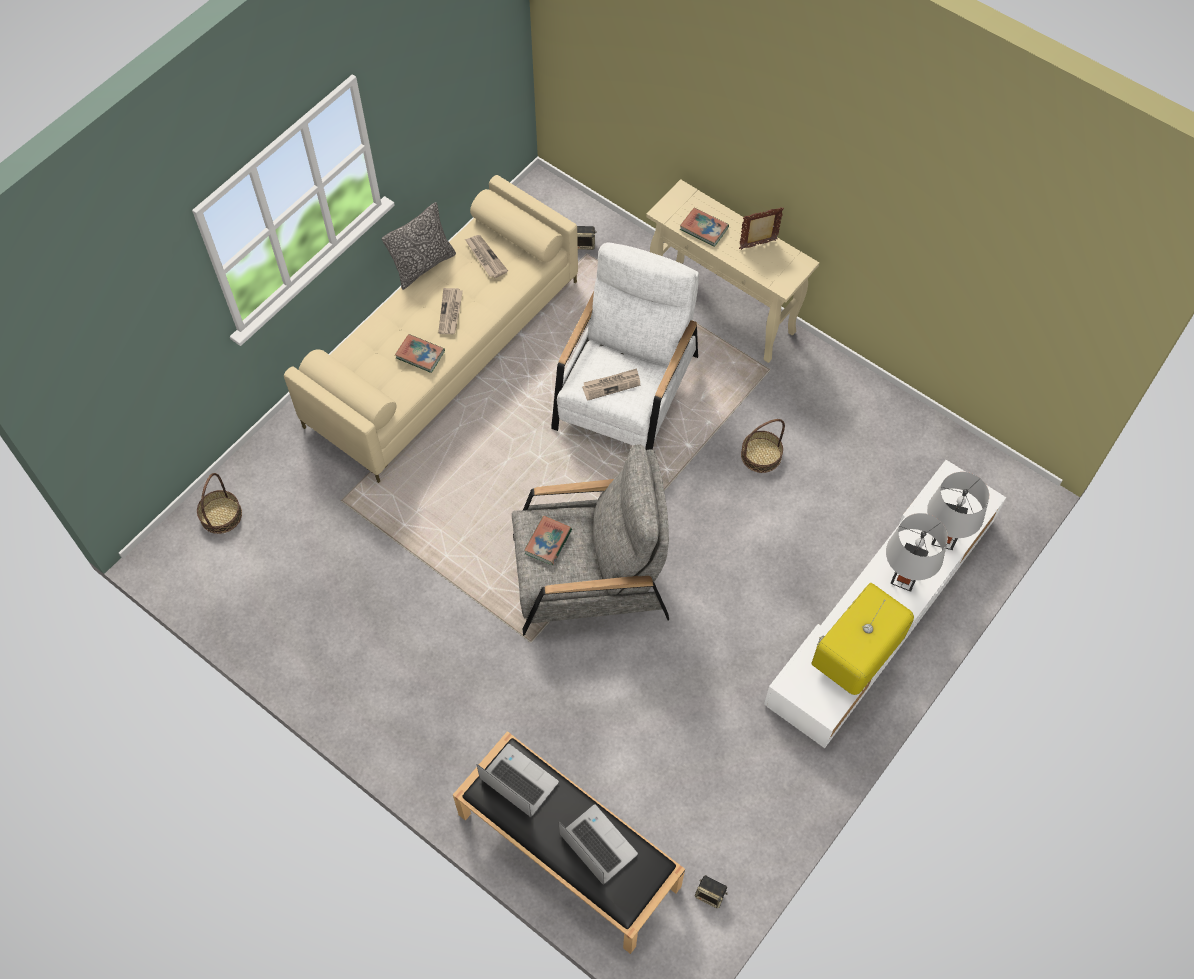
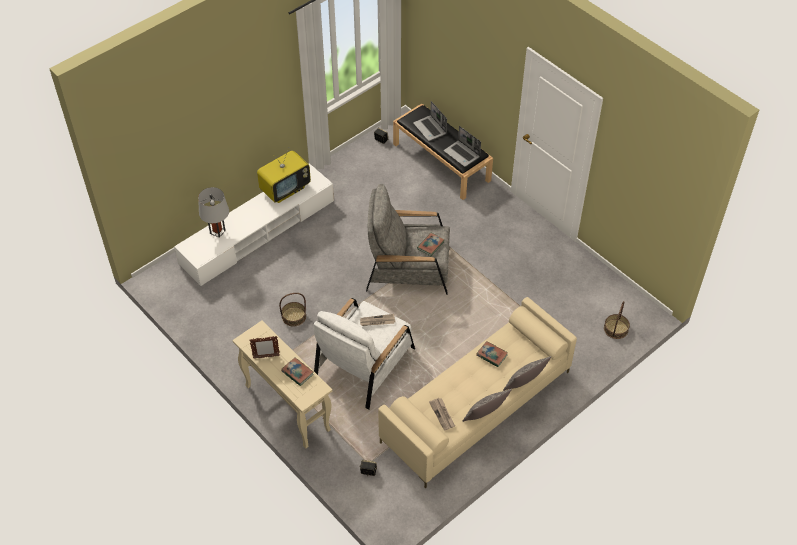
camera: 170 degrees left, 10 degrees down
(366, 319) = (524, 384): none -> pillow
(450, 312) = (470, 379): newspaper -> none
(904, 579) = (247, 217): grey table lamp -> none

